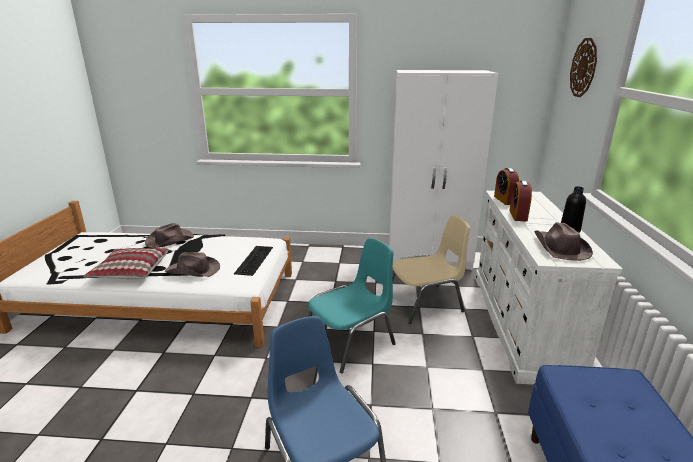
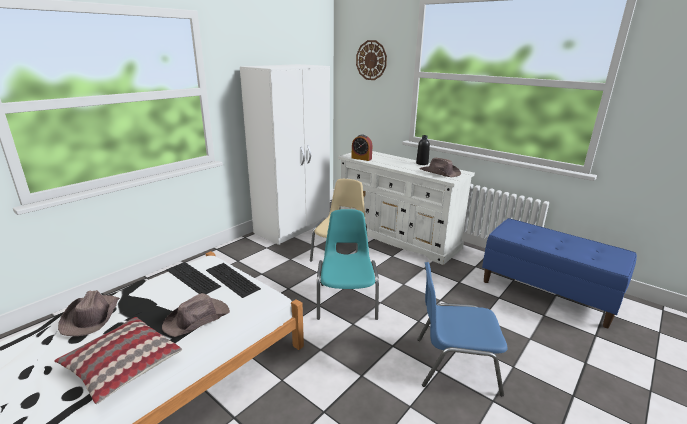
camera: 55 degrees left, 0 degrees up
(240, 246) = (191, 278): none -> keyboard
(518, 215) = (388, 164): alarm clock -> none

